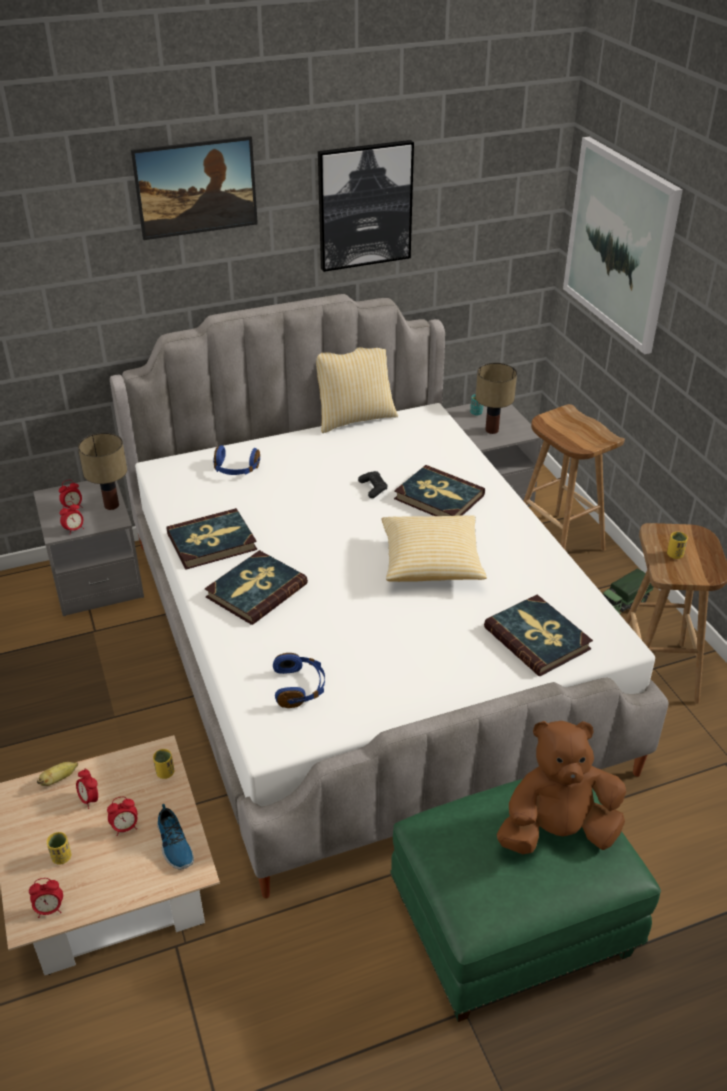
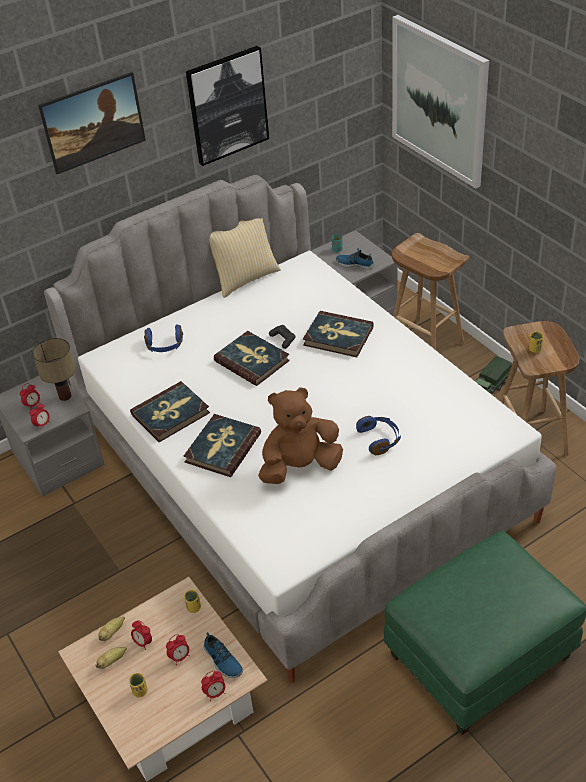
camera: 10 degrees left, 5 degrees up
(44, 812) = (112, 661): none -> banana
(50, 909) = (147, 732): alarm clock -> alarm clock (215, 693)
(299, 687) = (286, 519): blue headphones -> blue headphones (379, 439)
(431, 563) = (351, 394): pillow -> none
(492, 430) = (355, 263): table lamp -> shoe
(537, 638) = (451, 439): book -> book (252, 361)
(557, 831) = (505, 582): brown plush toy -> brown plush toy (300, 466)

